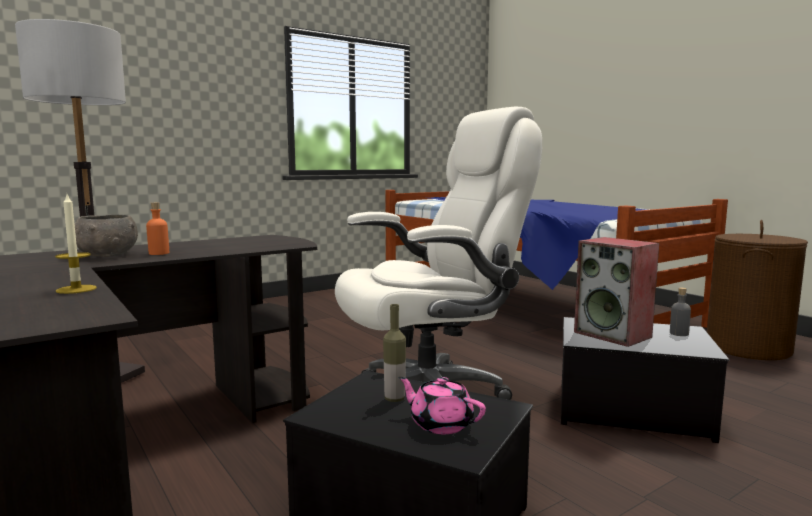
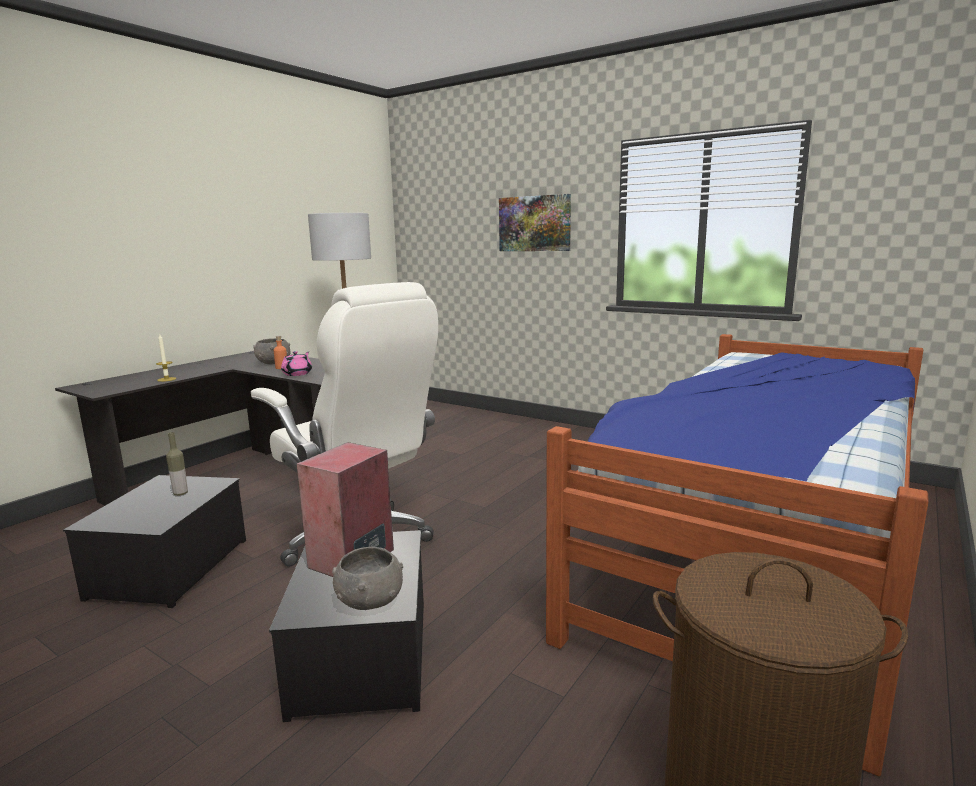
camera: 70 degrees right, 5 degrees up
(196, 91) = (534, 223): none -> picture
(440, 424) = (134, 511): pink teapot -> pink teapot (298, 374)
(679, 333) = (369, 600): grey bottle -> grey bowl

